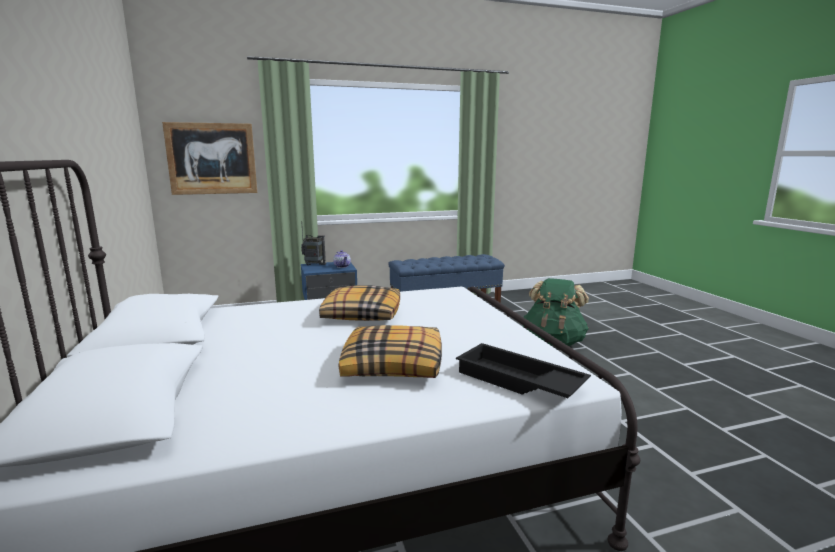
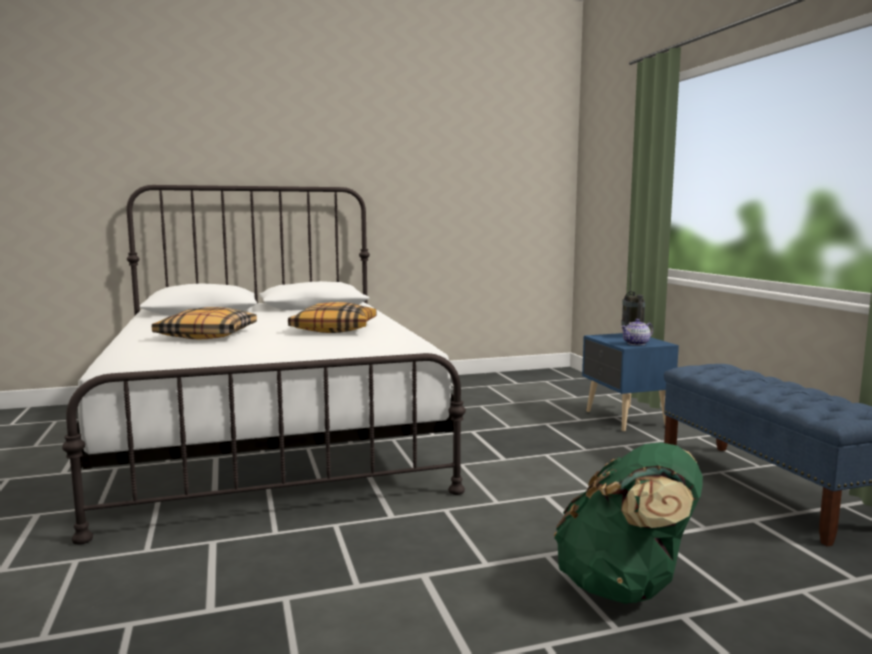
camera: 90 degrees right, 5 degrees down
(212, 159) = (609, 190): picture -> none
(517, 381) = (138, 355): black tray -> none

